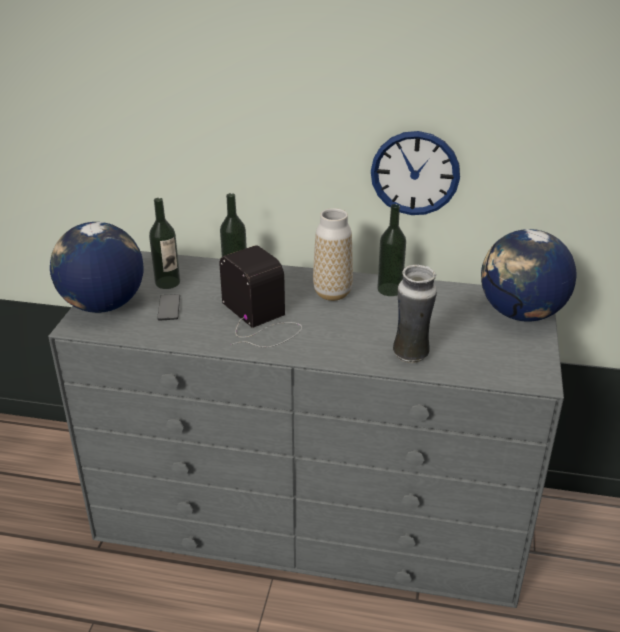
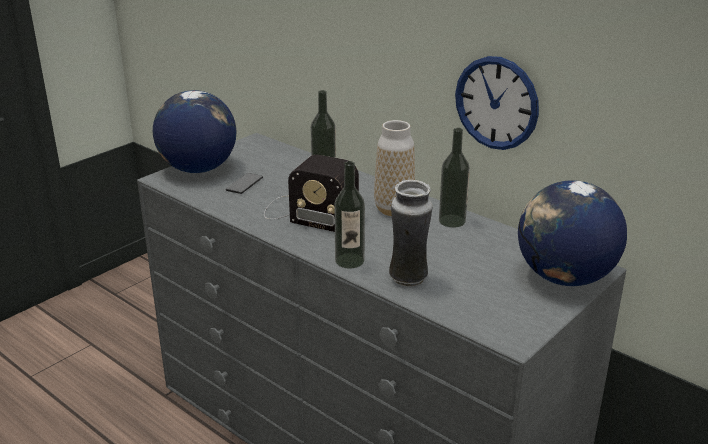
camera: 30 degrees right, 5 degrees down
(167, 282) = (265, 165): bottle -> bottle (349, 261)
(261, 320) = (307, 213): radio -> radio turned 120 degrees clockwise

